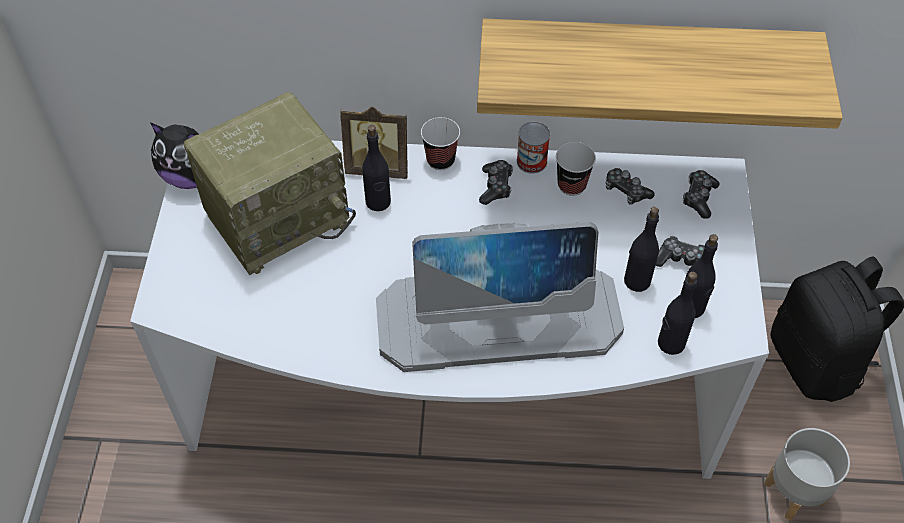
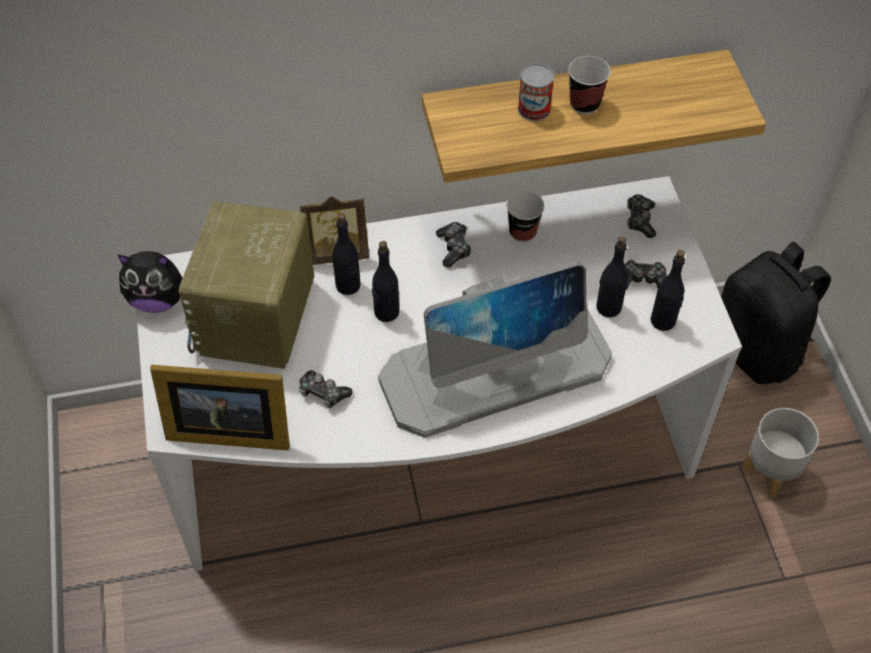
camera: 15 degrees left, 0 degrees up
(212, 317) = (226, 429): none -> picture frame
(279, 217) = (257, 320): radio -> radio turned 150 degrees clockwise
(440, 160) = (394, 234): cup -> cup (584, 104)
(531, 161) = (479, 218): can -> can (534, 109)
(626, 191) = (573, 227): game controller -> game controller (323, 393)
(670, 343) = (655, 356): black bottle -> black bottle (386, 312)

